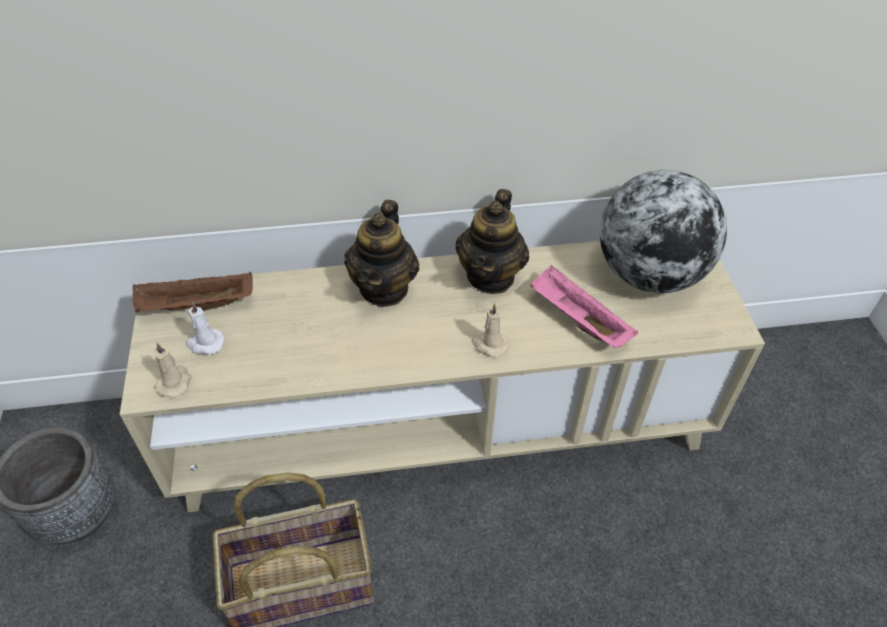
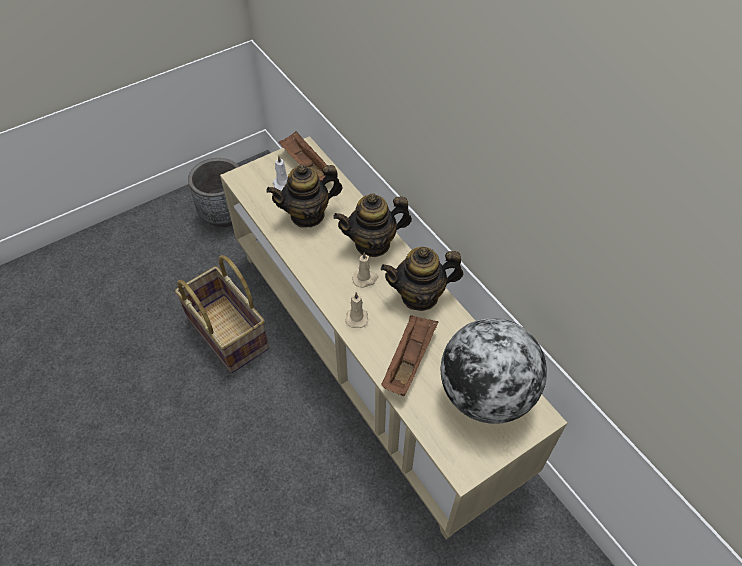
camera: 65 degrees right, 5 degrees up
(175, 382) = (250, 185): beige candle -> beige candle (365, 278)
(287, 335) = (308, 215): none -> teapot
(577, 320) = (409, 360): pink tray -> brown tray

